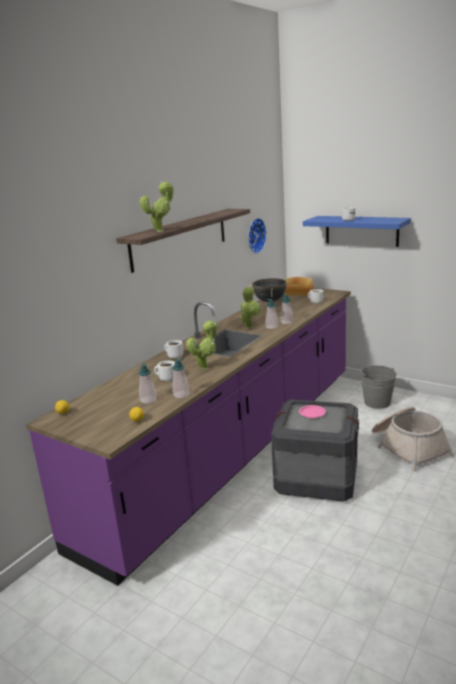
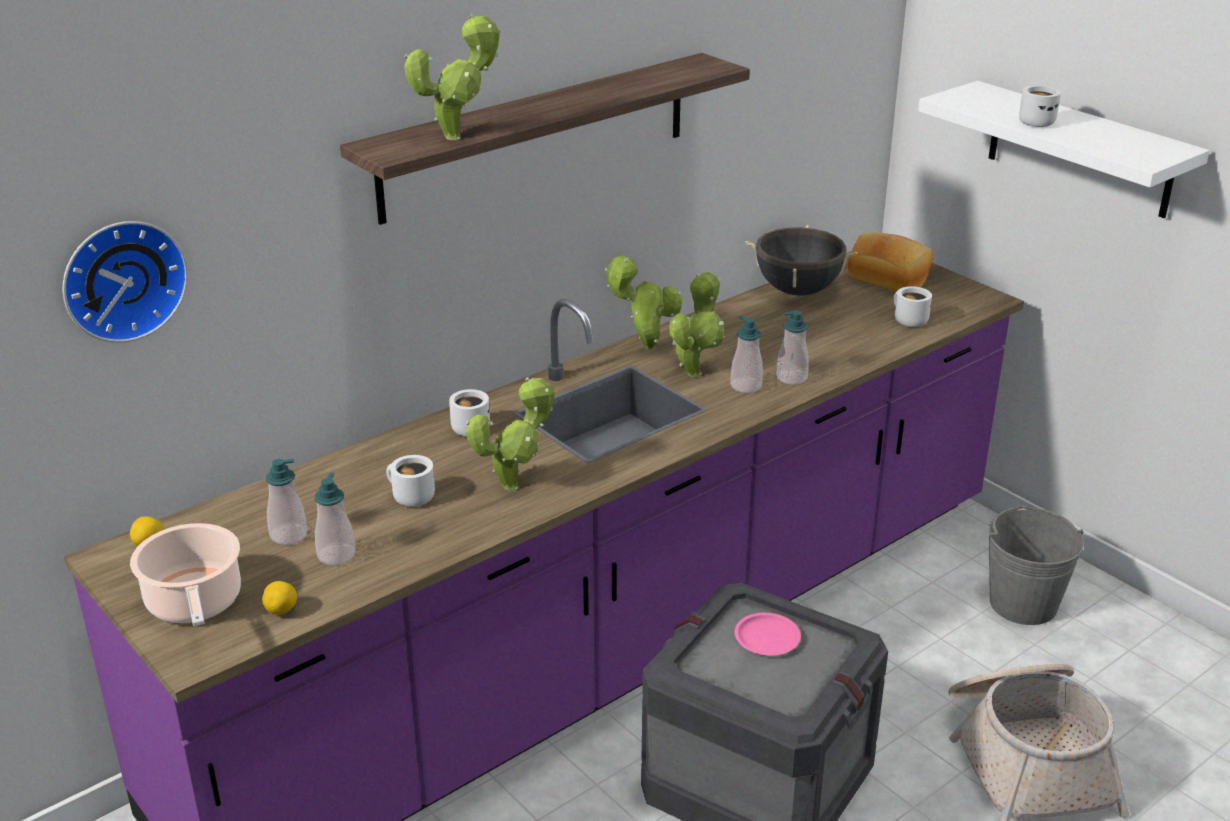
camera: 15 degrees right, 10 degrees up
(97, 426) = (195, 604): none -> cooking pot
(181, 395) = (413, 558): soap dispenser -> soap dispenser (288, 535)
(225, 323) = (645, 346): none -> potted plant
(254, 235) = (785, 117): wall clock -> wall clock (122, 278)
(361, 230) = (1079, 150): blue shelf -> white shelf

